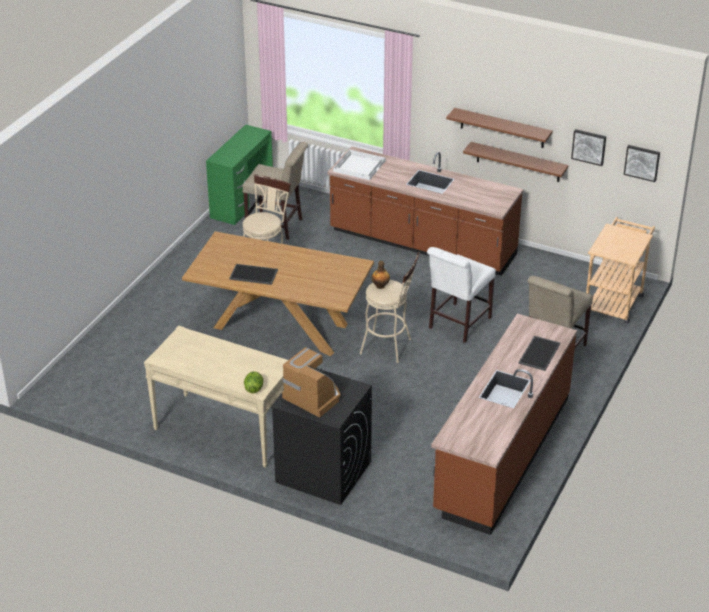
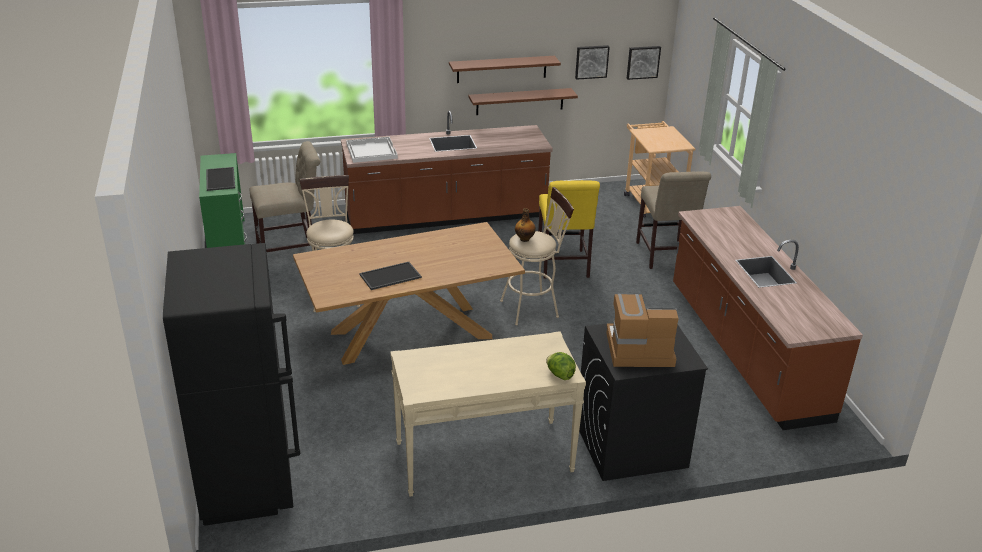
camera: 40 degrees left, 5 degrees down
(80, 375) = (247, 482): none -> black fridge
(457, 324) = (563, 266): white chair -> yellow chair
(538, 353) = (743, 233): tray -> tray (219, 179)

